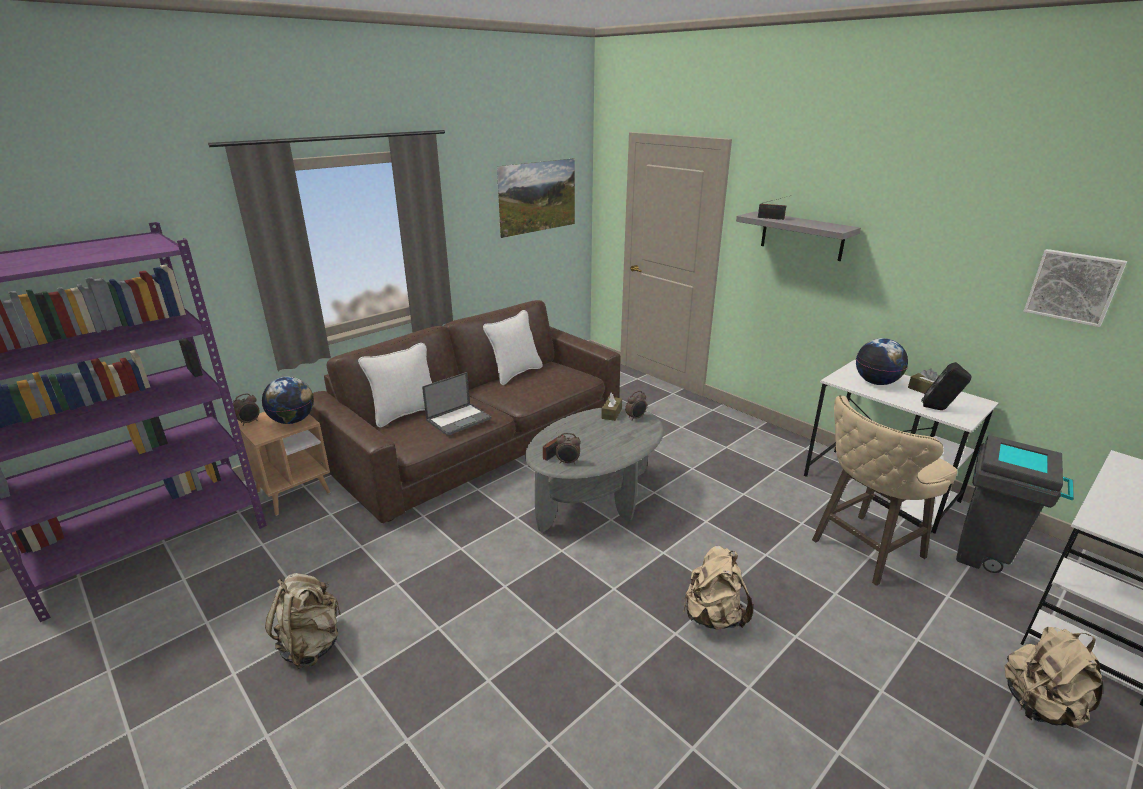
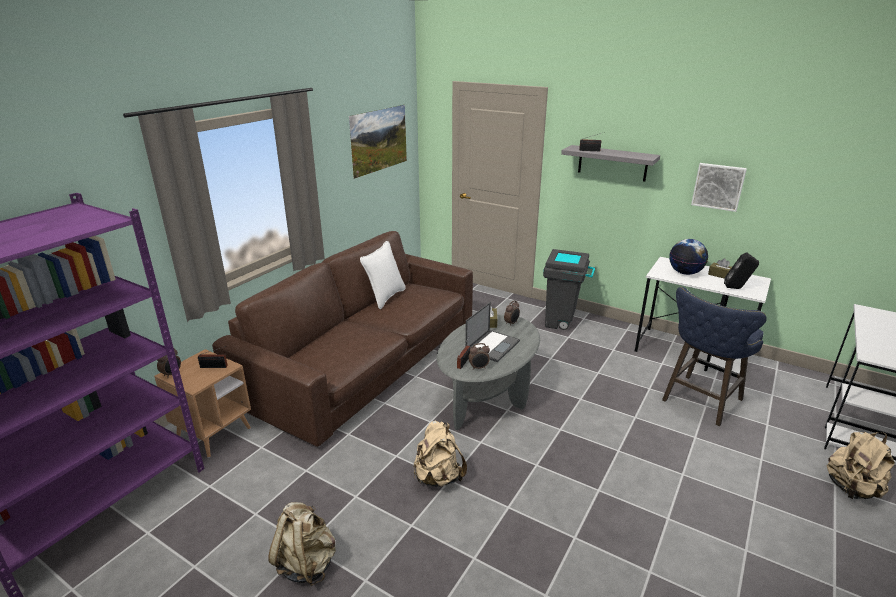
camera: 15 degrees left, 0 degrees up
(293, 421) = (215, 367): globe -> radio
(405, 413) = (307, 346): white pillow -> none
(459, 419) = (362, 344): laptop -> laptop (492, 345)
(713, 616) = (619, 471): beige backpack -> beige backpack (438, 477)
(864, 550) = (700, 401): beige stool -> blue stool
(987, 558) = (780, 393): grey trash can -> grey trash can (562, 323)
(1073, 286) = (818, 191): picture -> picture (718, 186)

